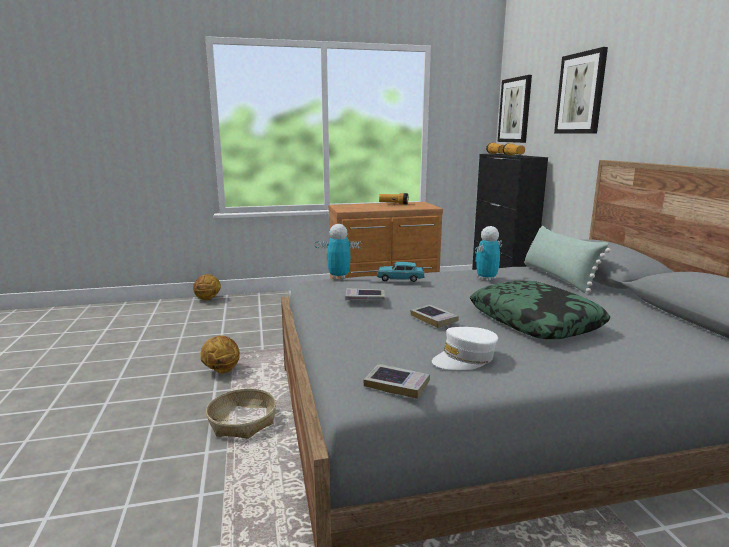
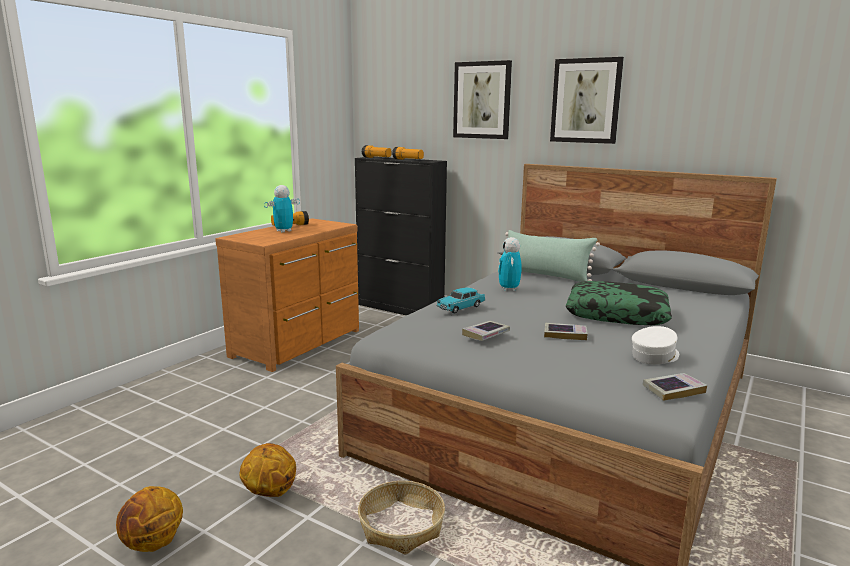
camera: 45 degrees left, 0 degrees up
(207, 299) = (52, 421): basketball -> basketball (153, 544)
(339, 277) = (406, 321): toy robot -> toy robot (283, 231)
(465, 359) = (654, 356): white cap -> white cap turned 150 degrees counterclockwise
(515, 110) = (384, 110): picture -> picture (586, 101)

